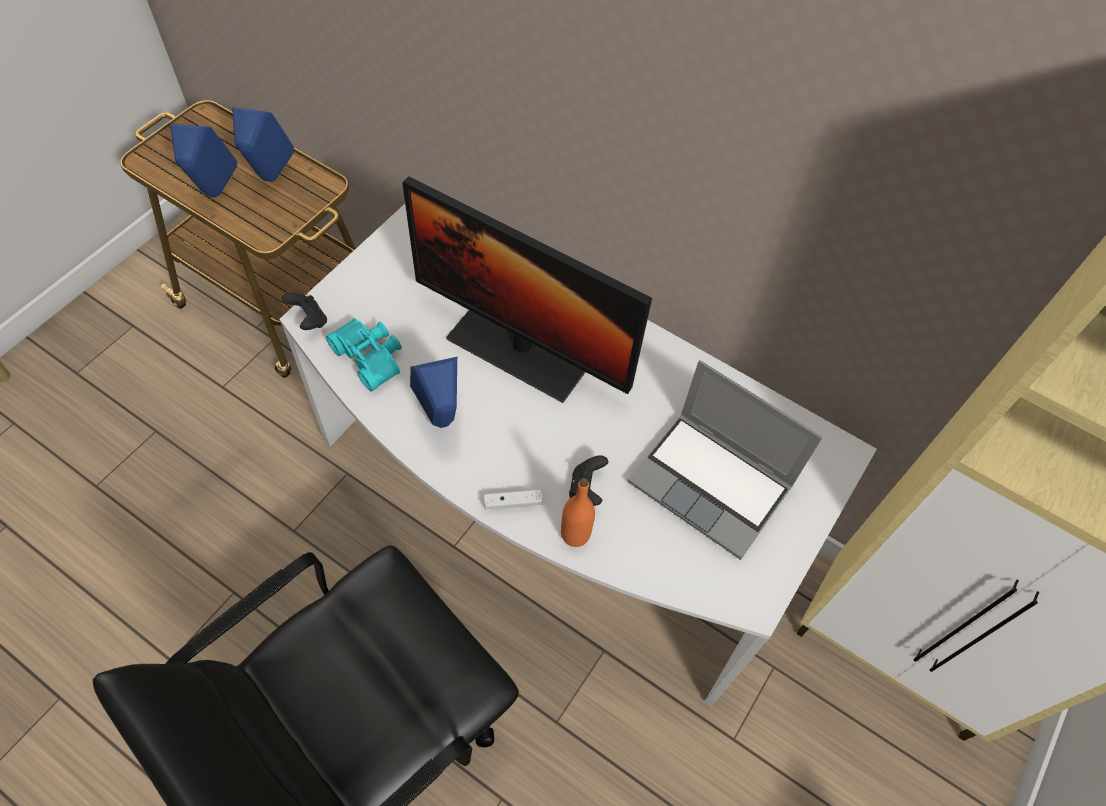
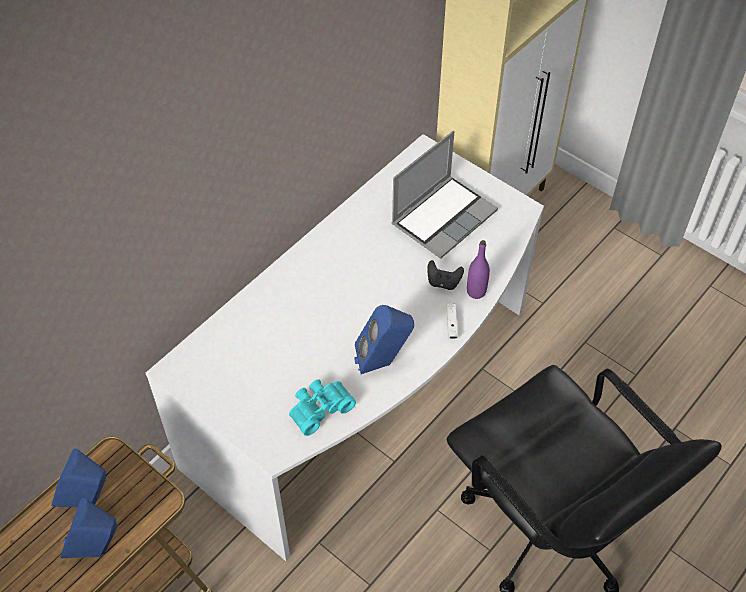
camera: 80 degrees left, 5 degrees down
(309, 320) = (277, 453): black game controller -> none
(520, 349) = (324, 311): monitor -> none
(575, 534) = (476, 292): orange bottle -> purple bottle

